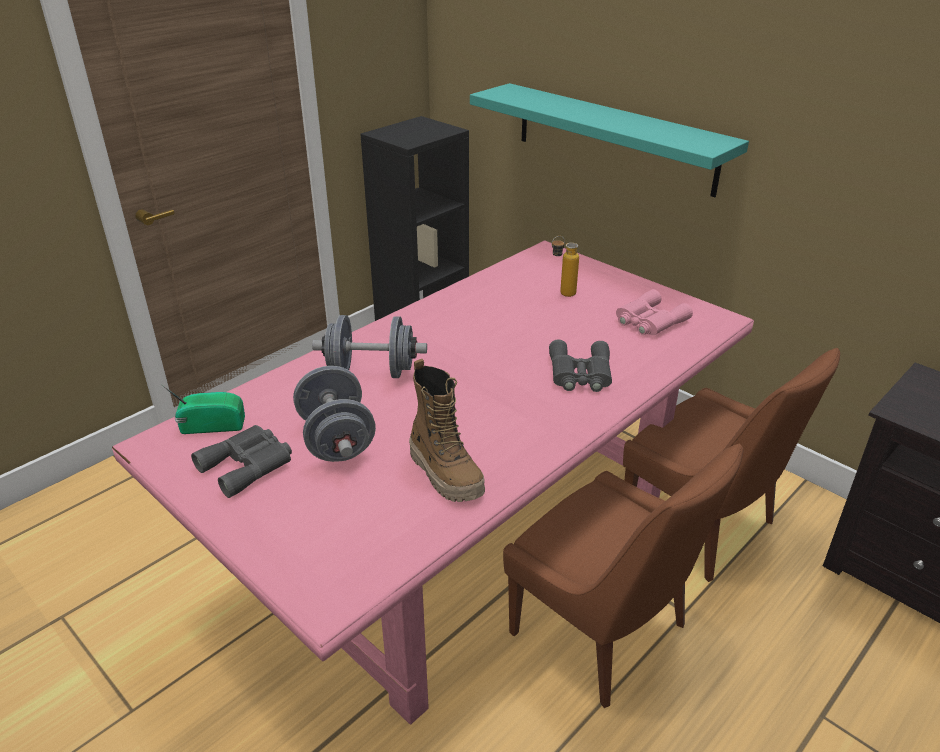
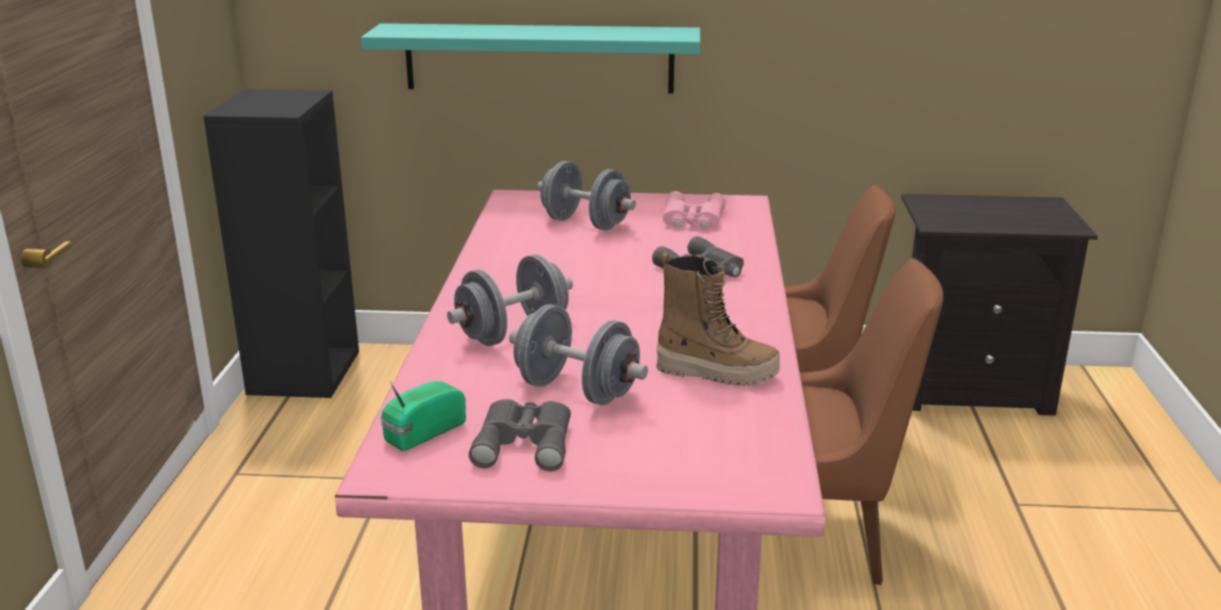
camera: 40 degrees left, 10 degrees down
(561, 294) = (585, 223): bottle -> grey dumbbell

